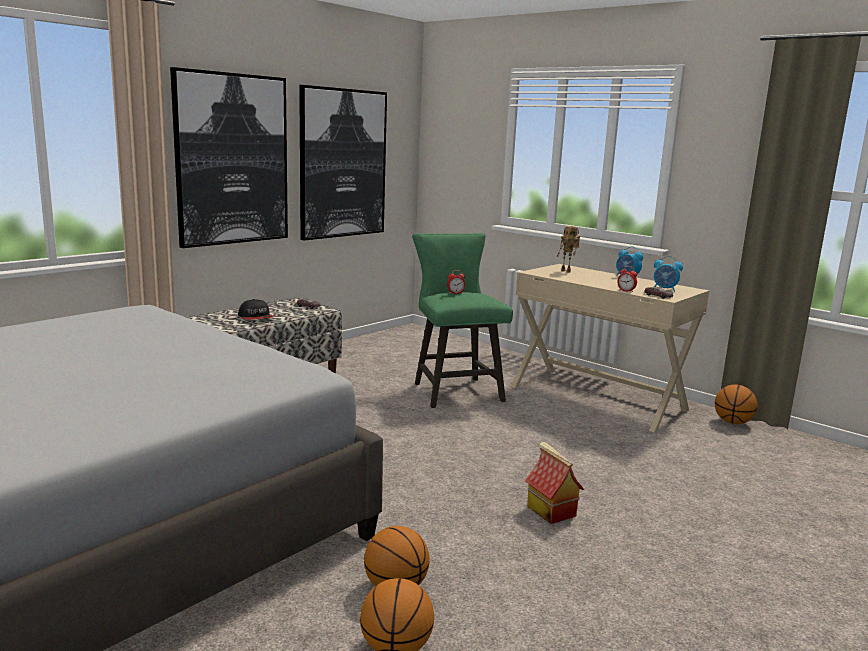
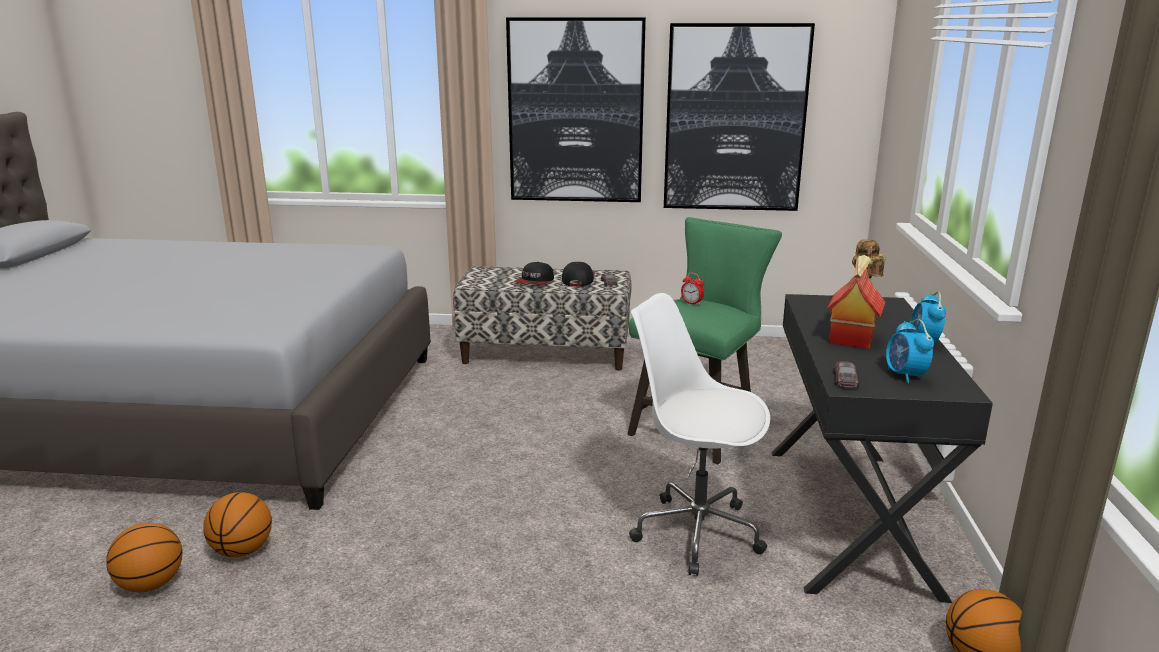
camera: 55 degrees right, 5 degrees up
(281, 309) = (577, 279): none -> cap
(550, 511) = (466, 582): toy house -> toy house (851, 338)
(570, 433) = (694, 533): none -> white office chair
(598, 398) = (850, 517): beige desk -> black desk
(626, 291) = (825, 358): alarm clock -> none

